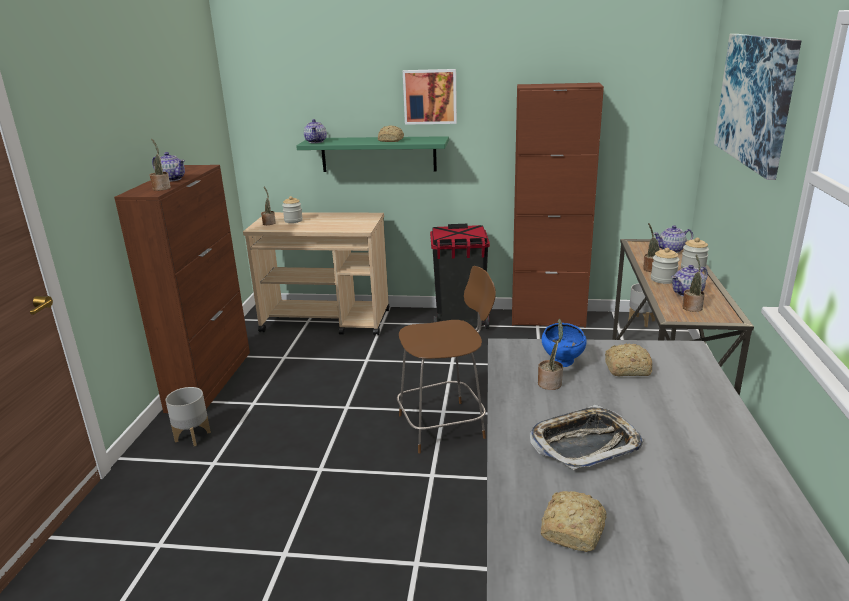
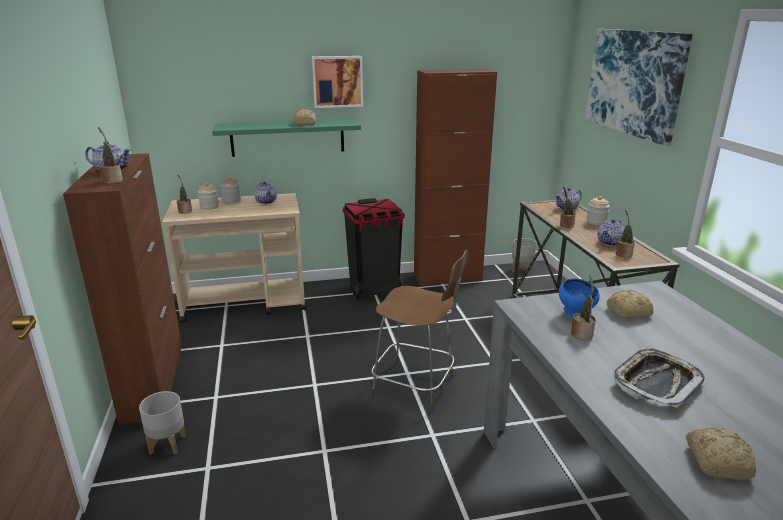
camera: 20 degrees left, 0 degrees up
(316, 141) = (229, 126): teapot -> teapot (266, 202)
(444, 425) = (416, 386): brown chair -> brown chair turned 60 degrees clockwise
(663, 279) = (583, 233): jar -> jar (231, 200)

